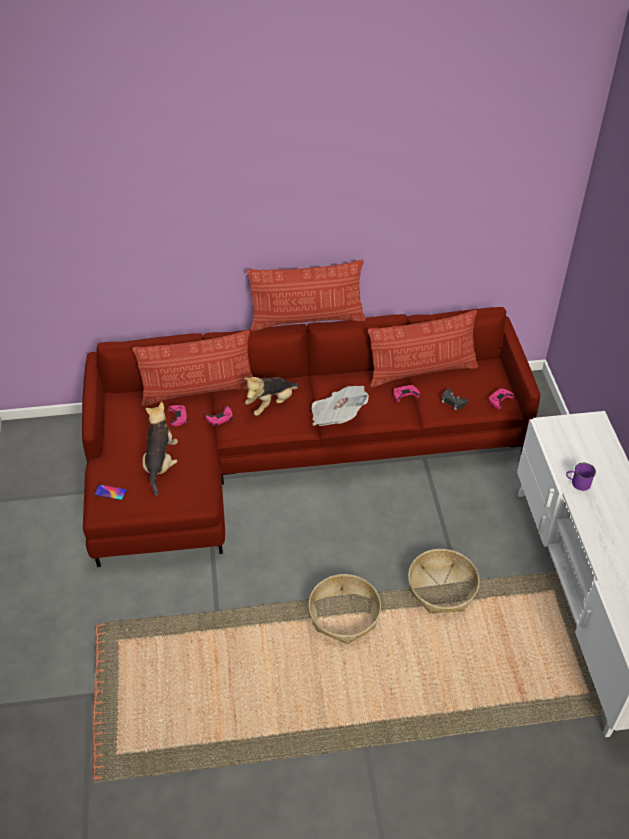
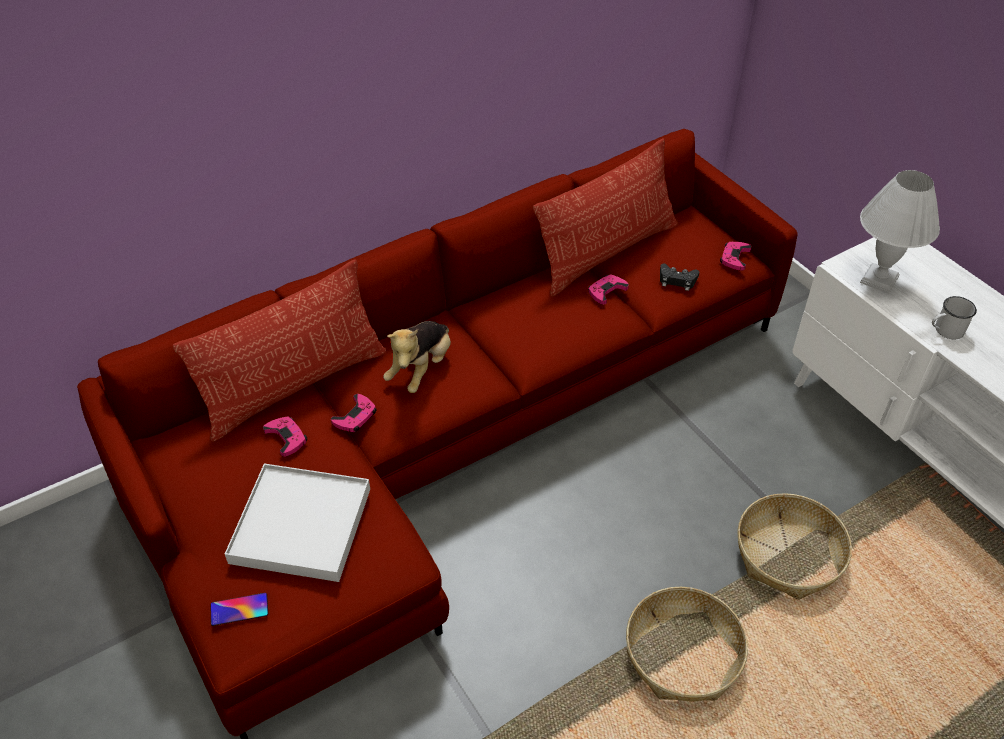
camera: 25 degrees left, 0 degrees up
(160, 463) = (301, 526): plush toy -> white tray
(307, 320) = (428, 221): pillow -> none
(337, 416) = (531, 354): newspaper -> none
(561, 440) = (880, 280): none -> white table lamp
(577, 483) = (945, 330): purple mug -> white mug

